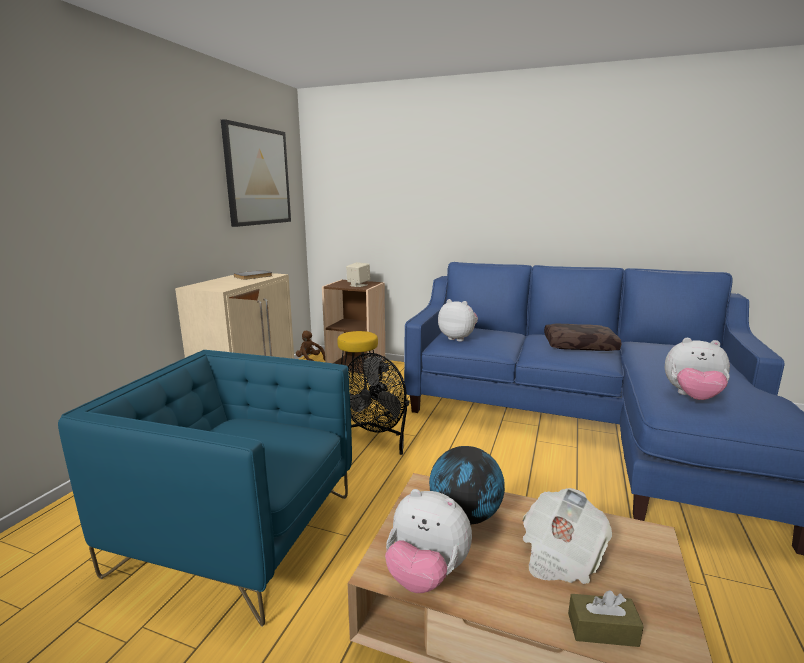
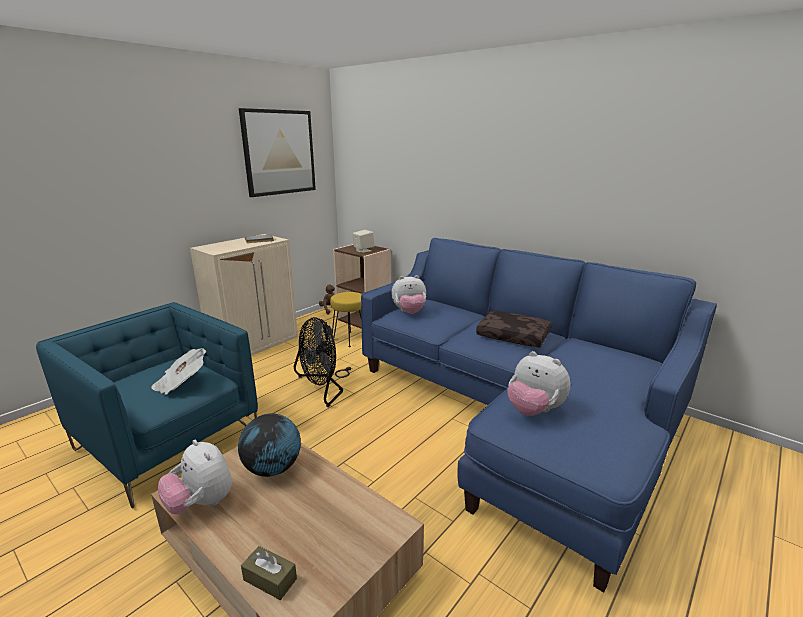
camera: 20 degrees right, 5 degrees up
(458, 338) = (409, 312): plush toy -> plush toy turned 120 degrees clockwise
(560, 554) = (305, 517): newspaper -> newspaper (181, 383)

